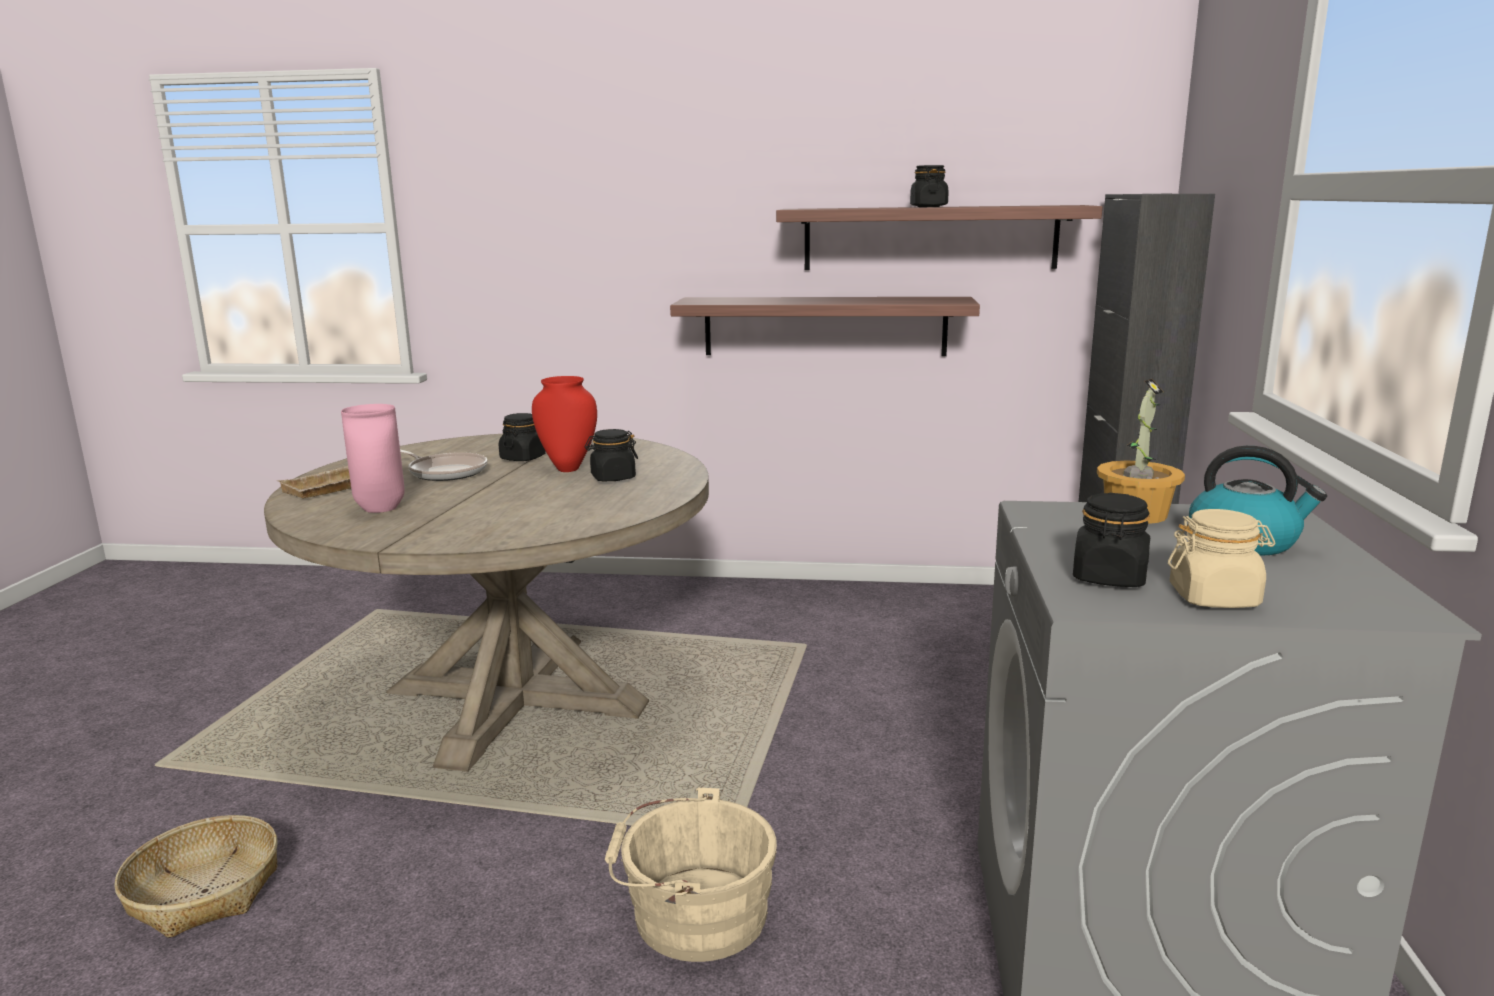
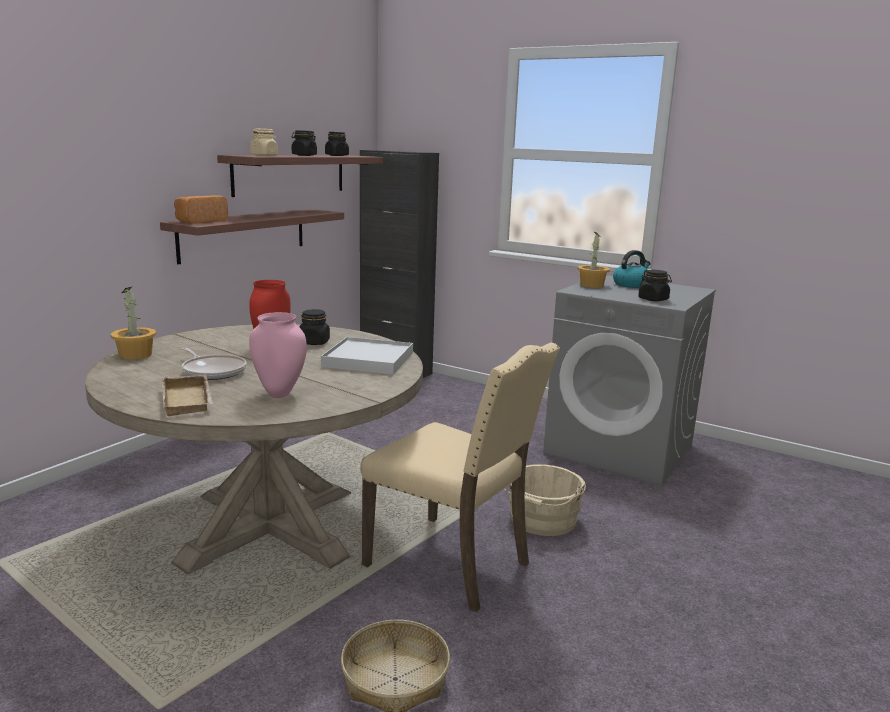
camera: 65 degrees left, 0 degrees up
(446, 472) = (213, 371): frying pan -> frying pan turned 75 degrees clockwise
(478, 441) = (136, 355): none -> potted plant
(493, 858) = (452, 564): none -> beige chair
(523, 458) = (218, 351): black jar -> black jar (336, 155)
(562, 512) = (368, 360): none -> white tray
(716, 300) = (200, 221): none -> bread
(1214, 598) = (678, 297): beige jar -> beige jar (264, 155)

